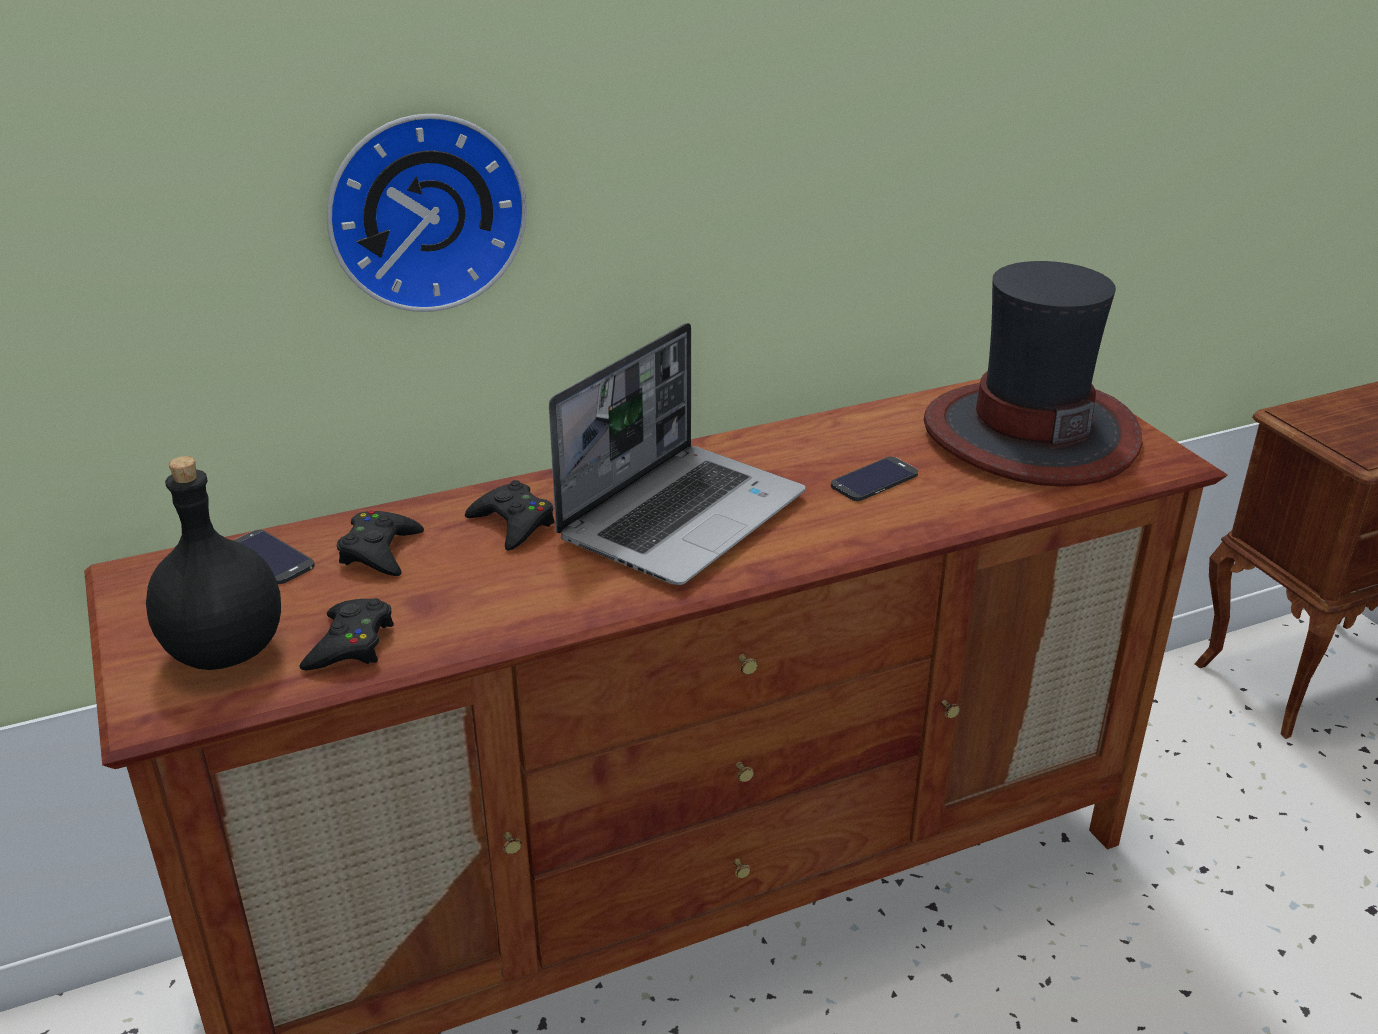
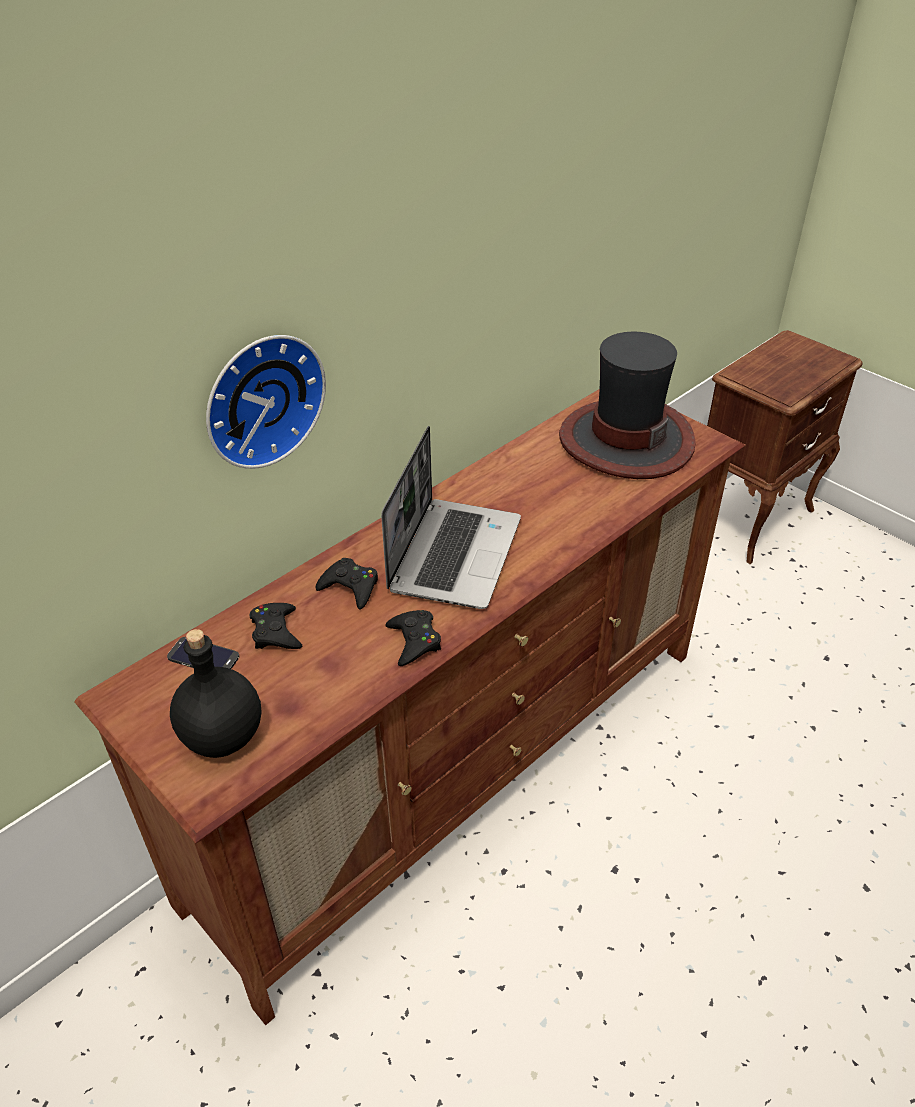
camera: 20 degrees left, 10 degrees up
(350, 643) = (302, 707): black game controller -> black game controller (414, 641)
(874, 480) = (554, 497): phone -> none

